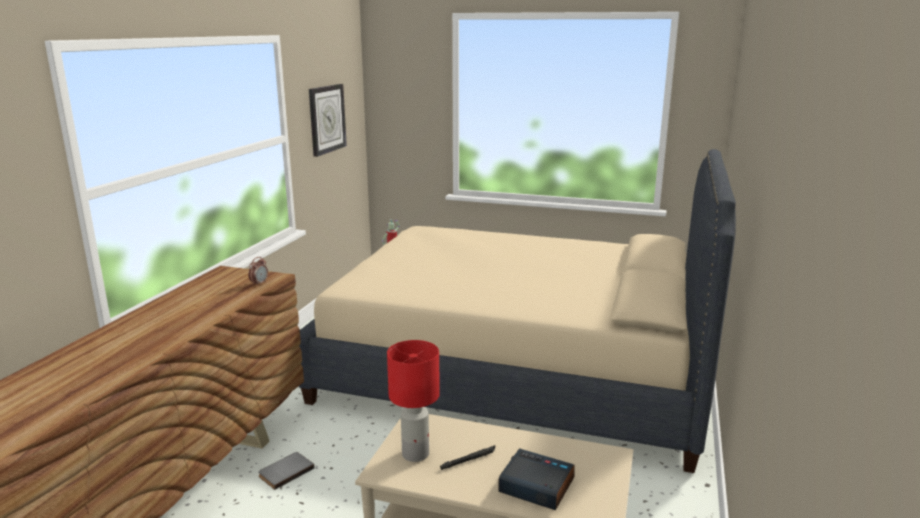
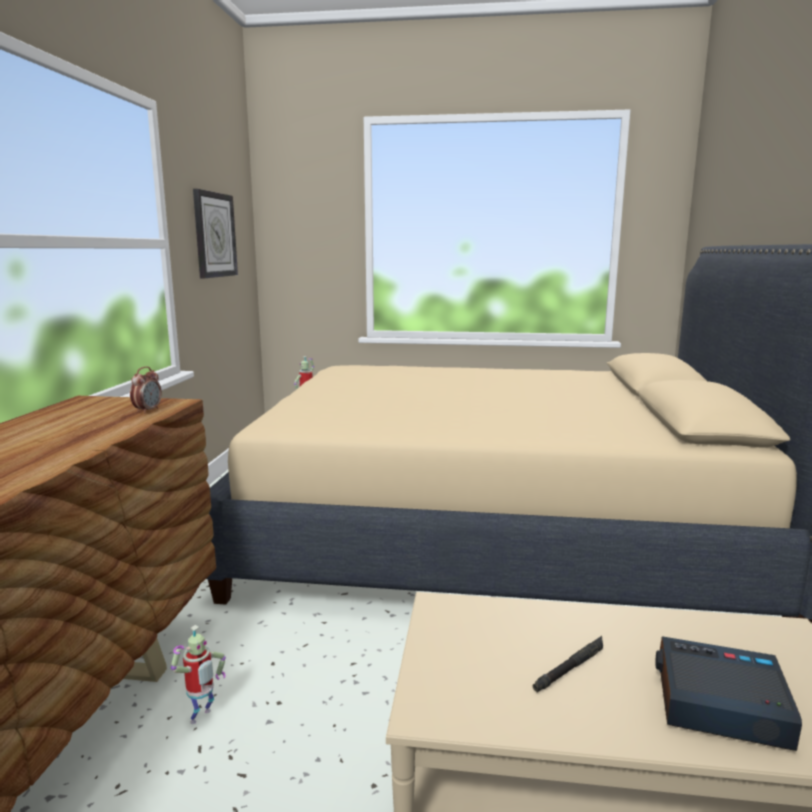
camera: 10 degrees left, 5 degrees down
(285, 471) = (202, 718): grey book -> toy robot
(415, 453) = (472, 666): red table lamp -> none

